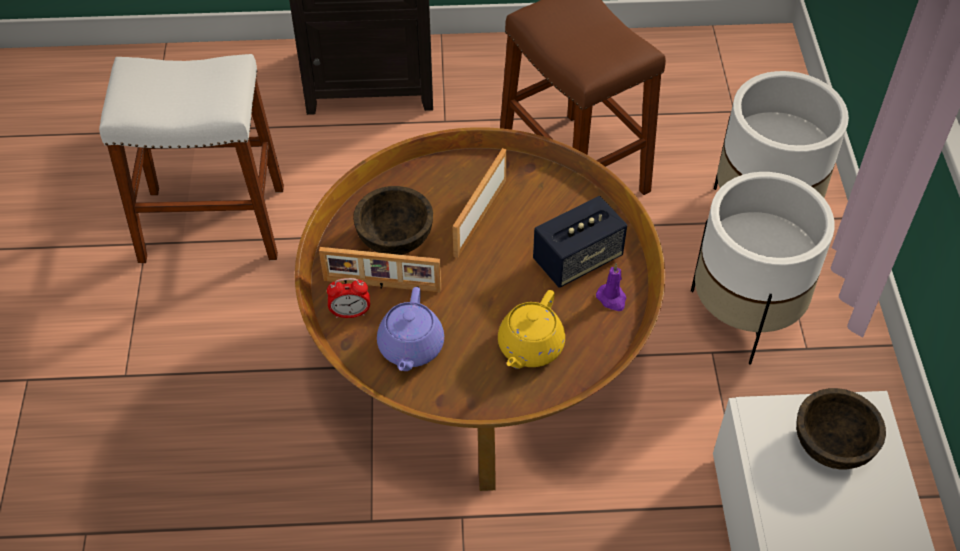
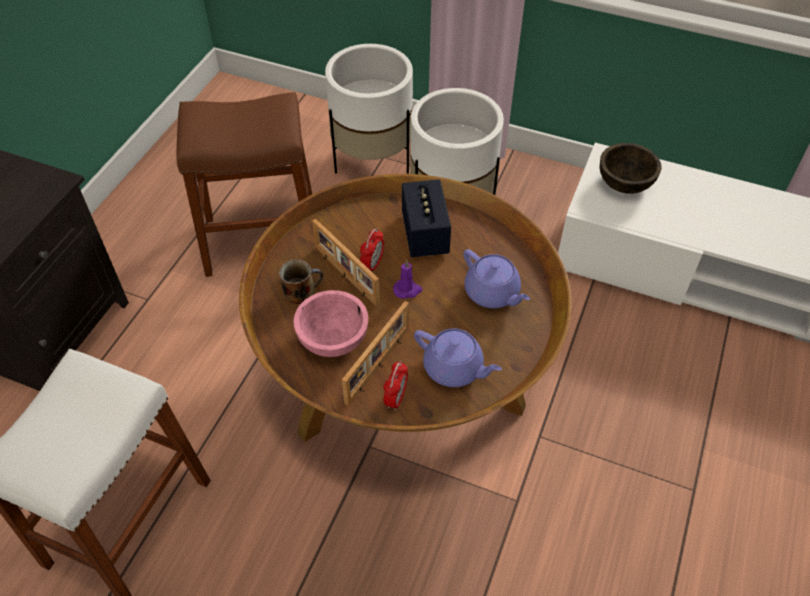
camera: 65 degrees left, 0 degrees up
(394, 238) = (333, 339): brown bowl -> pink bowl
(440, 190) = (301, 290): none -> mug
(507, 232) = (372, 264): none -> alarm clock
(529, 347) = (492, 293): yellow teapot -> purple teapot
(612, 299) = (472, 229): purple candle -> purple candle (407, 290)

